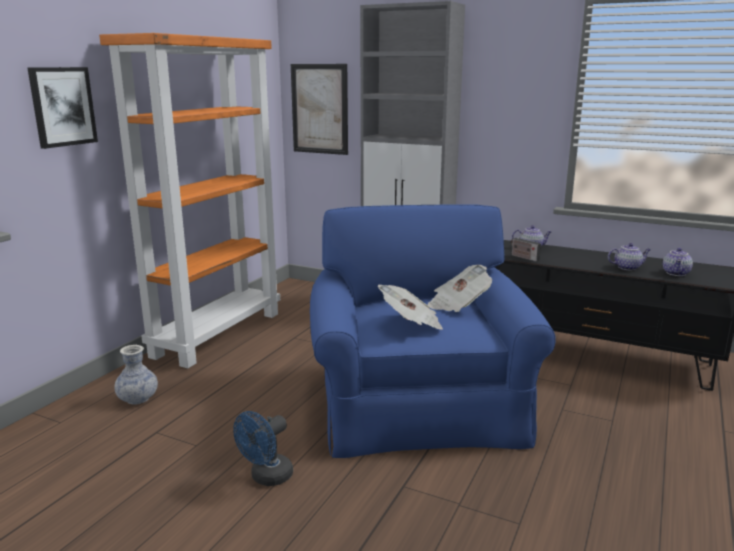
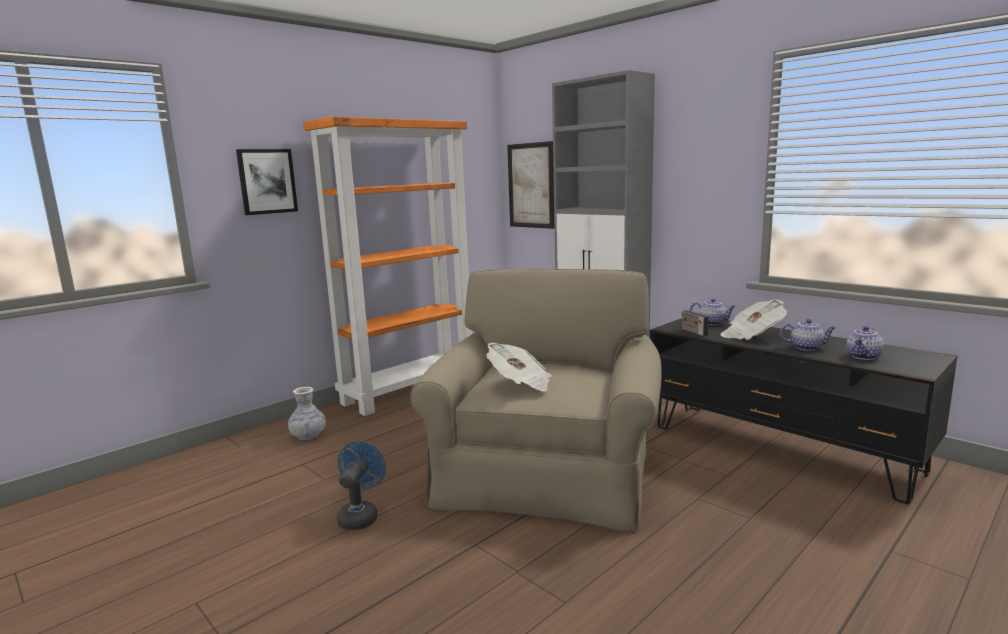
camera: 20 degrees right, 5 degrees down
(267, 478) = (360, 515): blue fan -> blue fan turned 135 degrees clockwise
(417, 400) = (548, 468): blue armchair -> beige armchair
(457, 304) = (584, 370): newspaper -> newspaper (751, 335)

